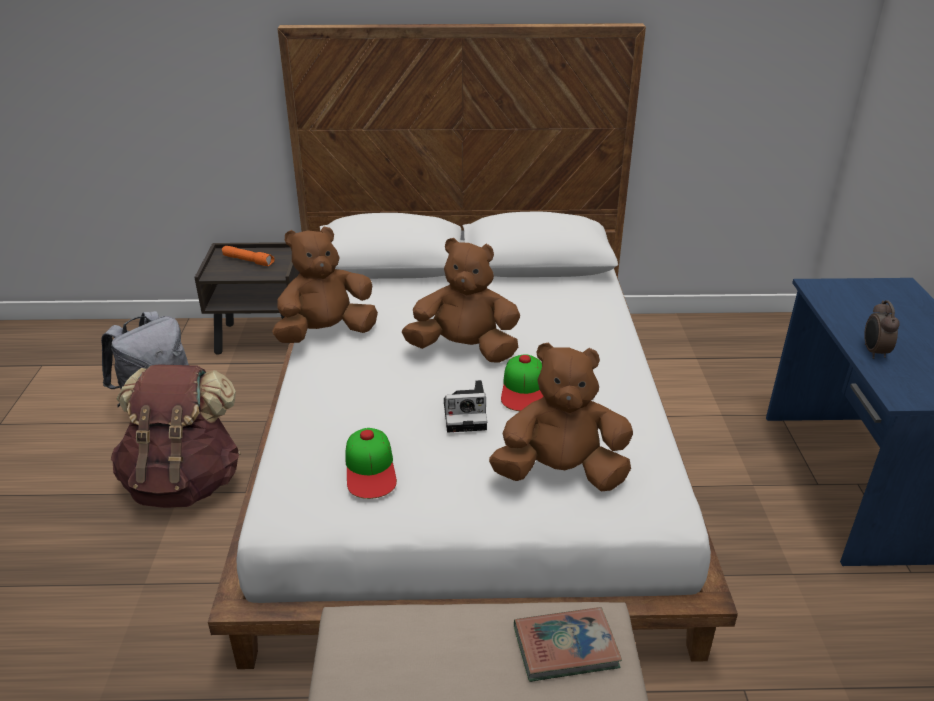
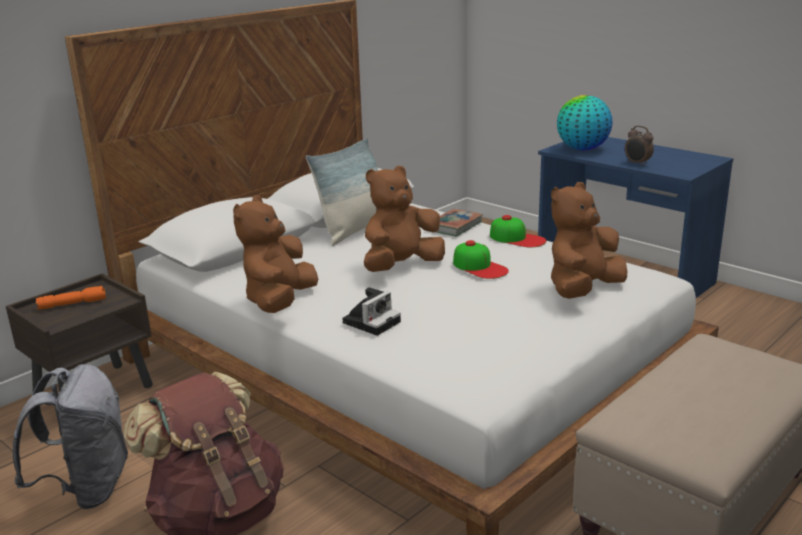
camera: 45 degrees left, 10 degrees down
(370, 468) = (488, 340): cap -> cap (517, 238)
(467, 415) = (478, 292): camera -> camera (372, 321)
(505, 290) = (354, 230): none -> pillow
(565, 648) = (720, 360): book -> book (454, 226)
(850, 299) = (582, 149): none -> globe

